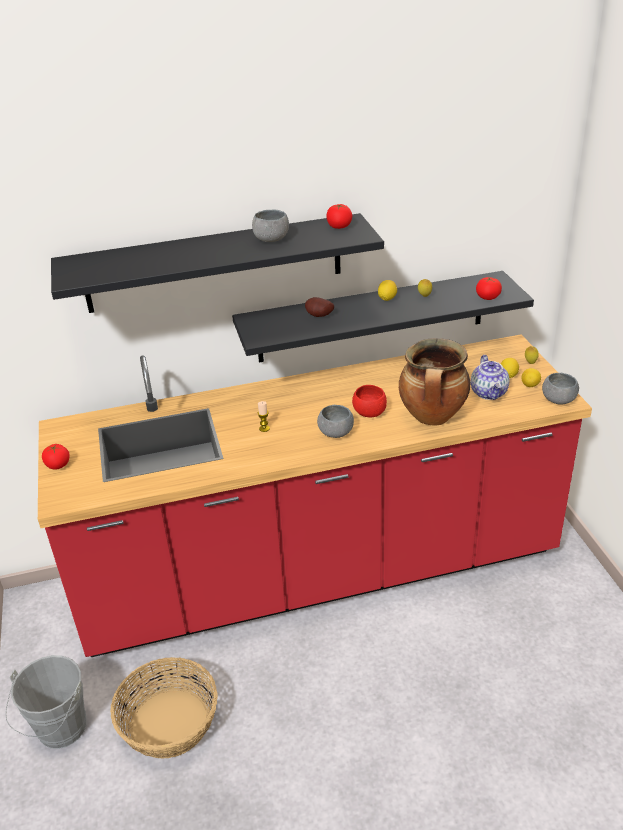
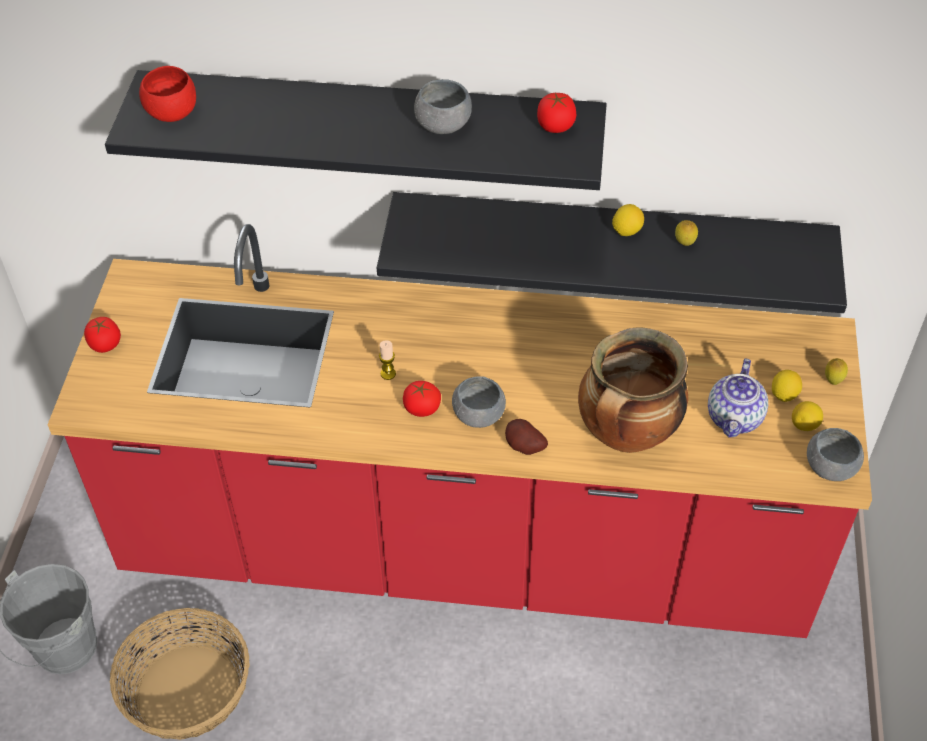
camera: 20 degrees right, 15 degrees up
(319, 316) = (509, 235): potato -> potato (523, 448)
(369, 413) = (543, 395): red bowl -> red bowl (172, 113)
(488, 297) = (778, 278): tomato -> tomato (422, 408)

